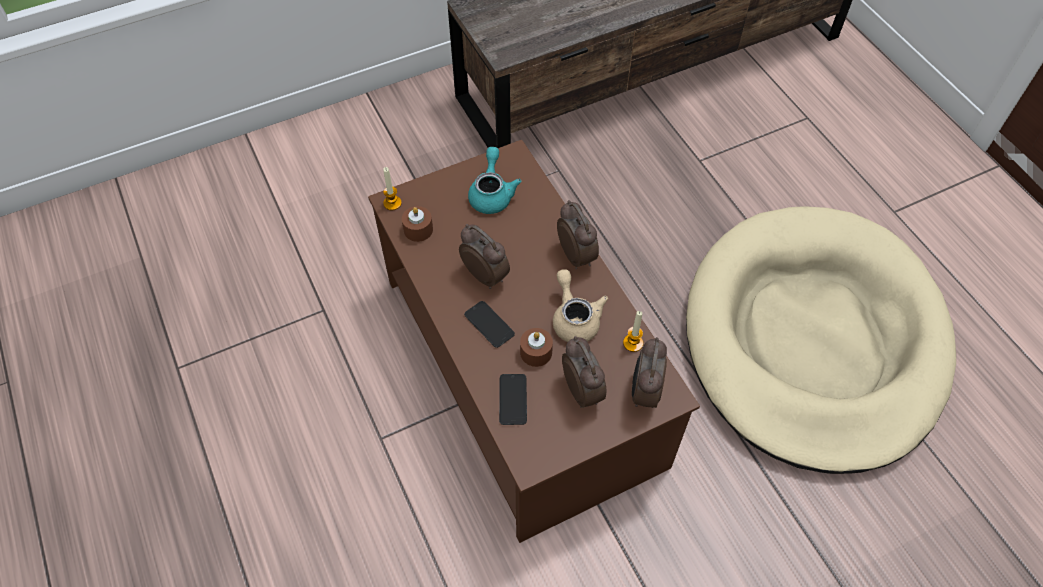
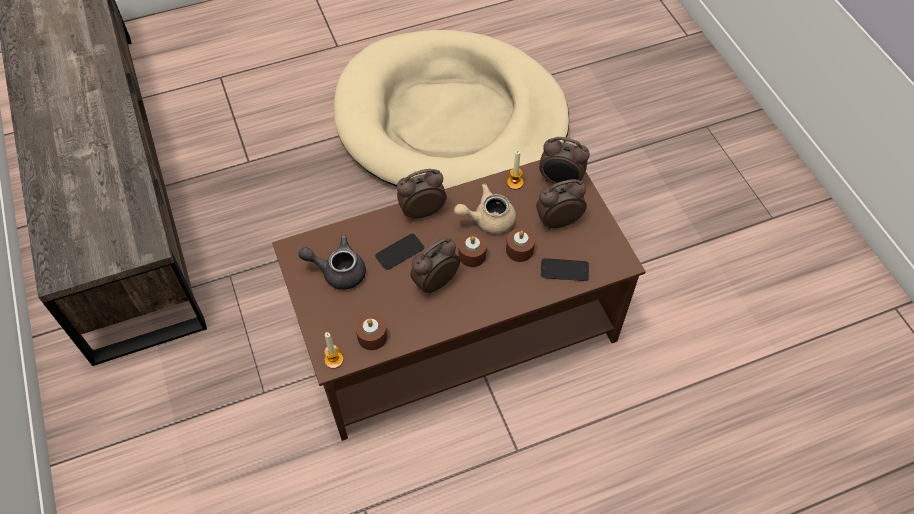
camera: 85 degrees left, 0 degrees up
(489, 324) = (488, 283): phone -> phone (399, 252)
(492, 193) = (338, 271): turquoise teapot -> grey teapot
(524, 306) = (472, 255): none -> brown candle

